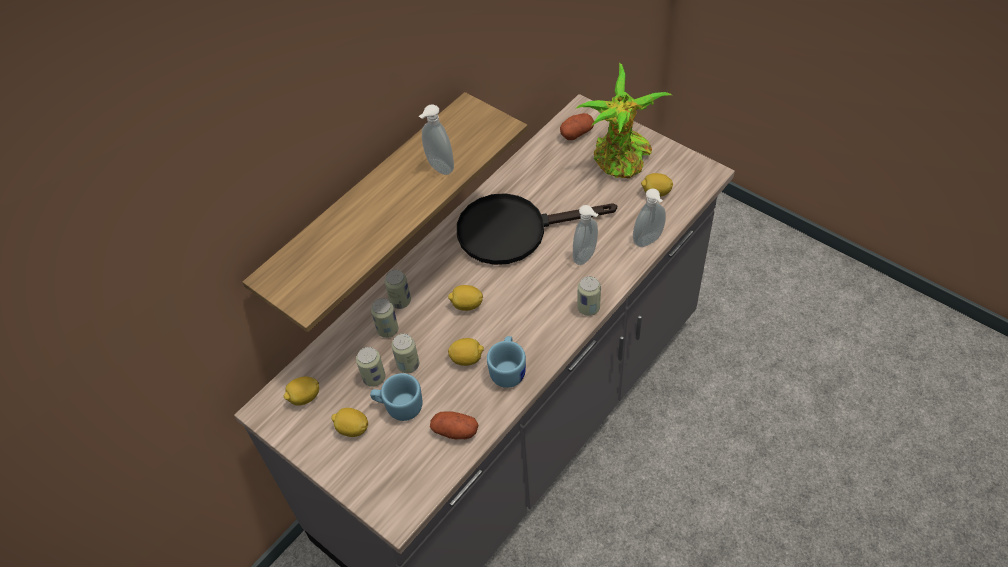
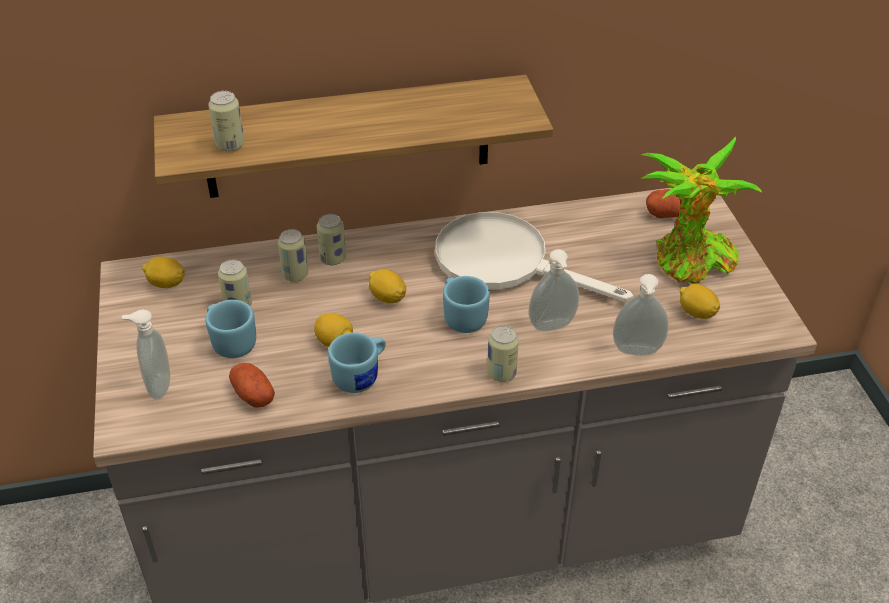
camera: 35 degrees right, 10 degrees down
(352, 429) = (173, 333): lemon -> none
(408, 365) = (278, 314): can -> can (230, 145)
(438, 168) = (422, 120): soap dispenser -> soap dispenser (157, 386)
(514, 230) = (506, 262): black frying pan -> white frying pan
(527, 286) = (462, 316): none -> blue mug

